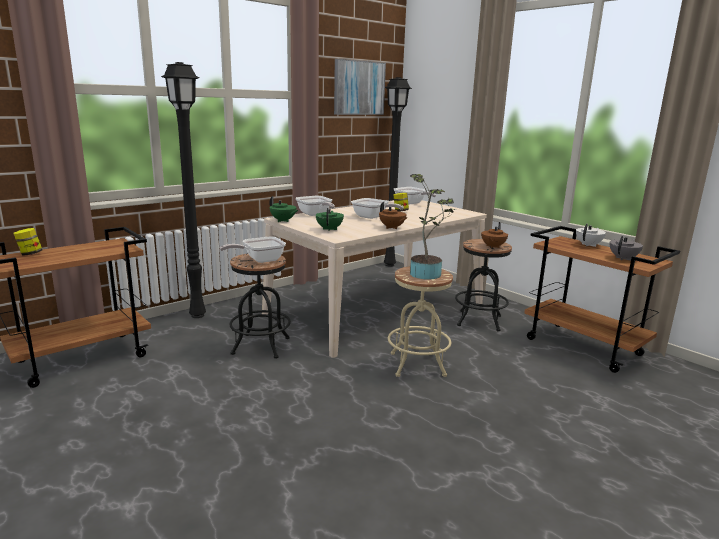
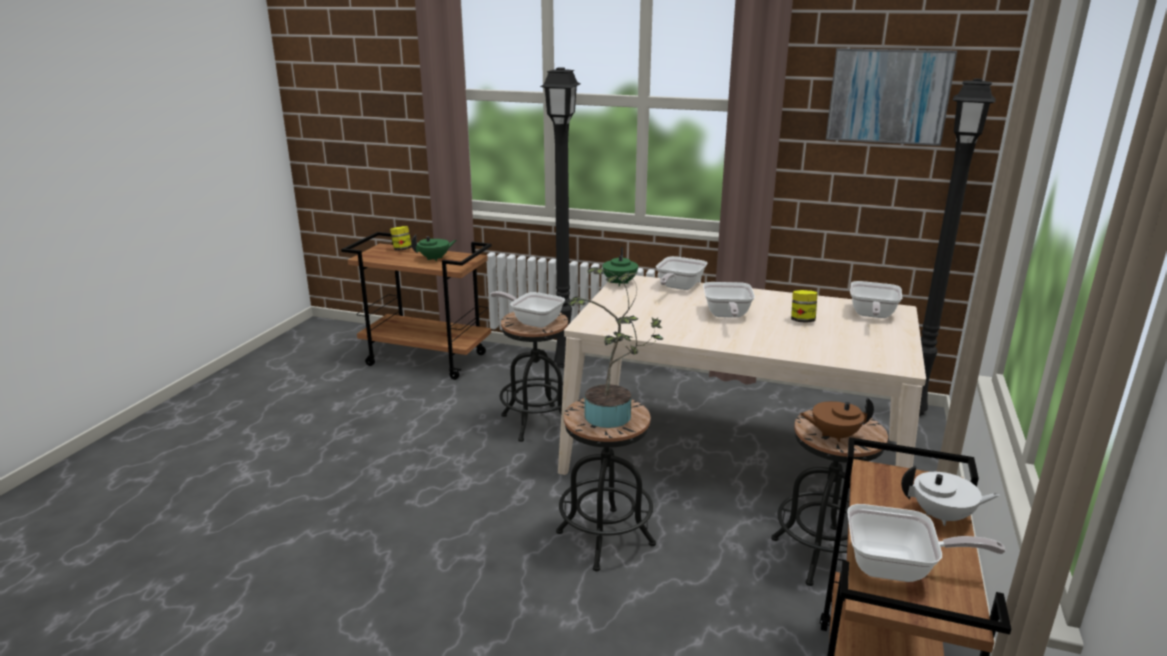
camera: 60 degrees right, 5 degrees up
(329, 229) = (621, 311): green teapot -> green teapot (435, 258)
(392, 227) = (691, 338): brown teapot -> none
(417, 364) = (605, 538): beige stool -> black stool
(623, 258) = (898, 568): grey teapot -> frying pan

